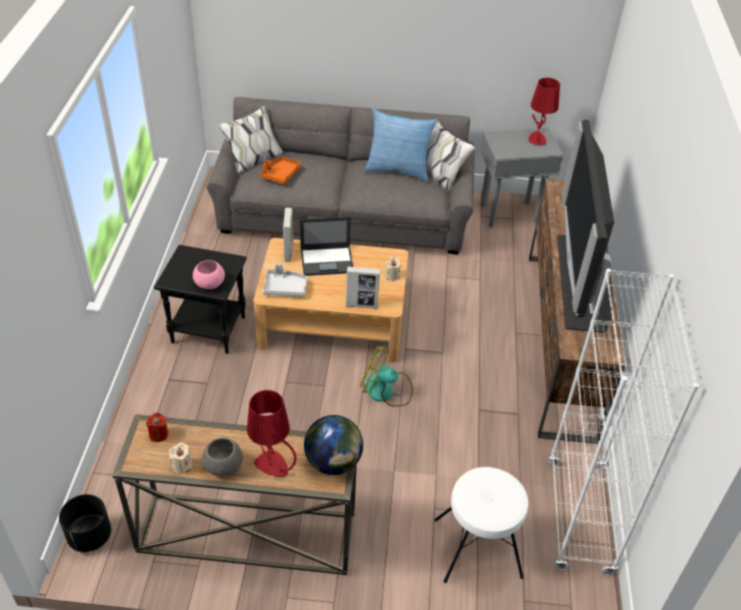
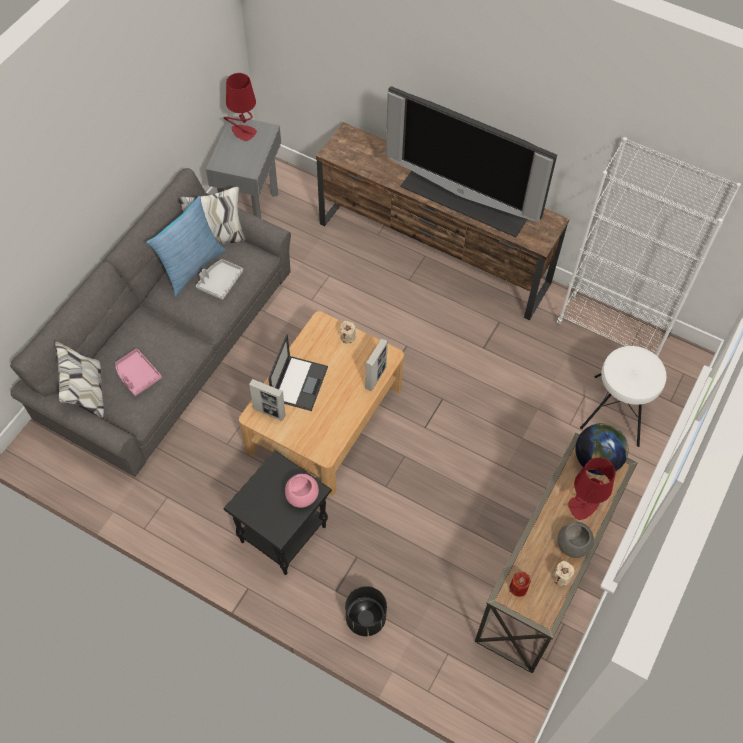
camera: 65 degrees left, 15 degrees up
(89, 536) = (500, 710): black planter -> black planter (365, 618)
(280, 174) = (137, 375): orange tray -> pink tray
(285, 288) = (321, 433): grey tray -> grey tray (220, 282)
(386, 391) = (433, 408): fan -> none

